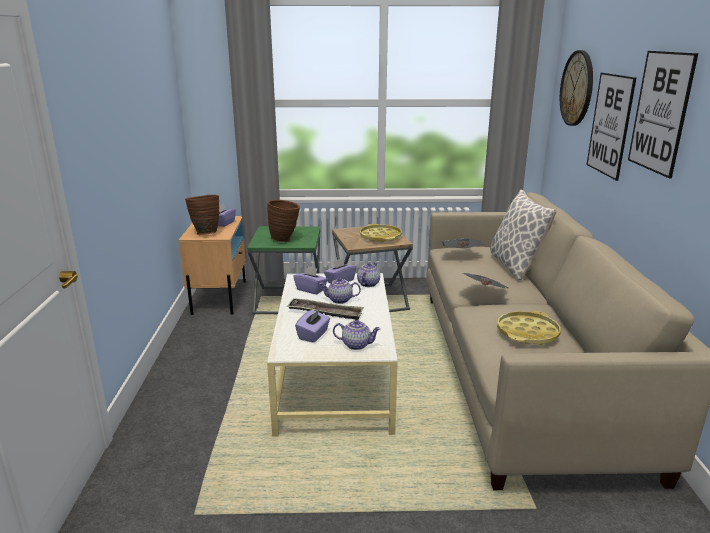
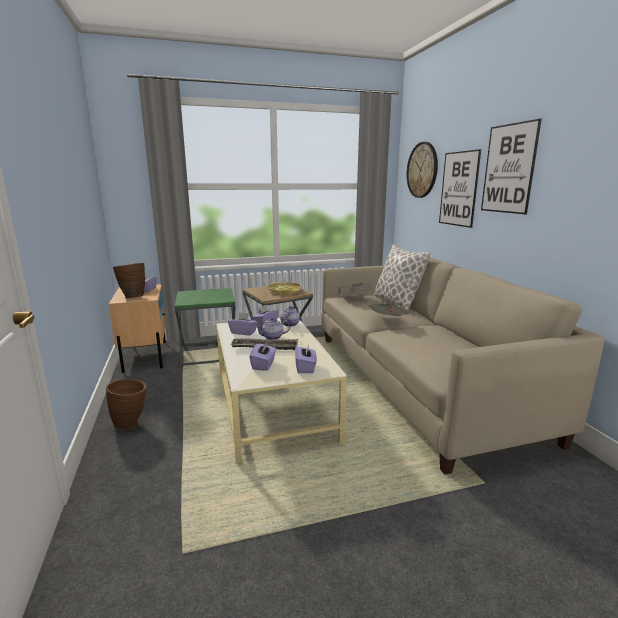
camera: 15 degrees left, 5 degrees down
(285, 240) = (206, 298): brown vase -> brown vase (132, 424)
(356, 345) = (305, 368): teapot -> purple tissue box
(527, 333) = (439, 342): yellow tray -> none

